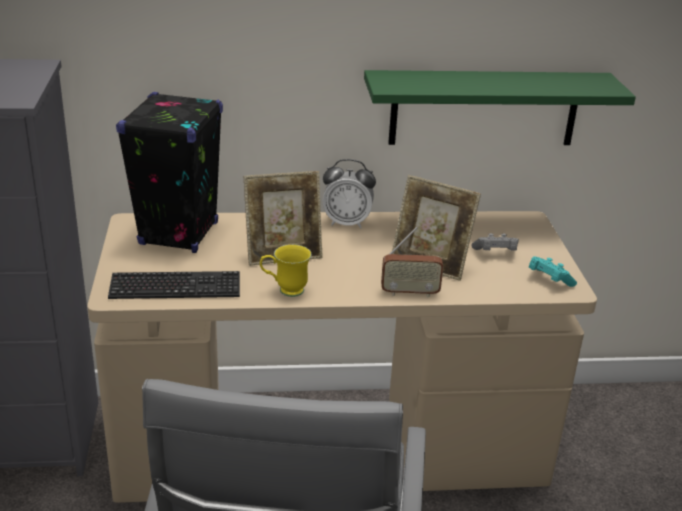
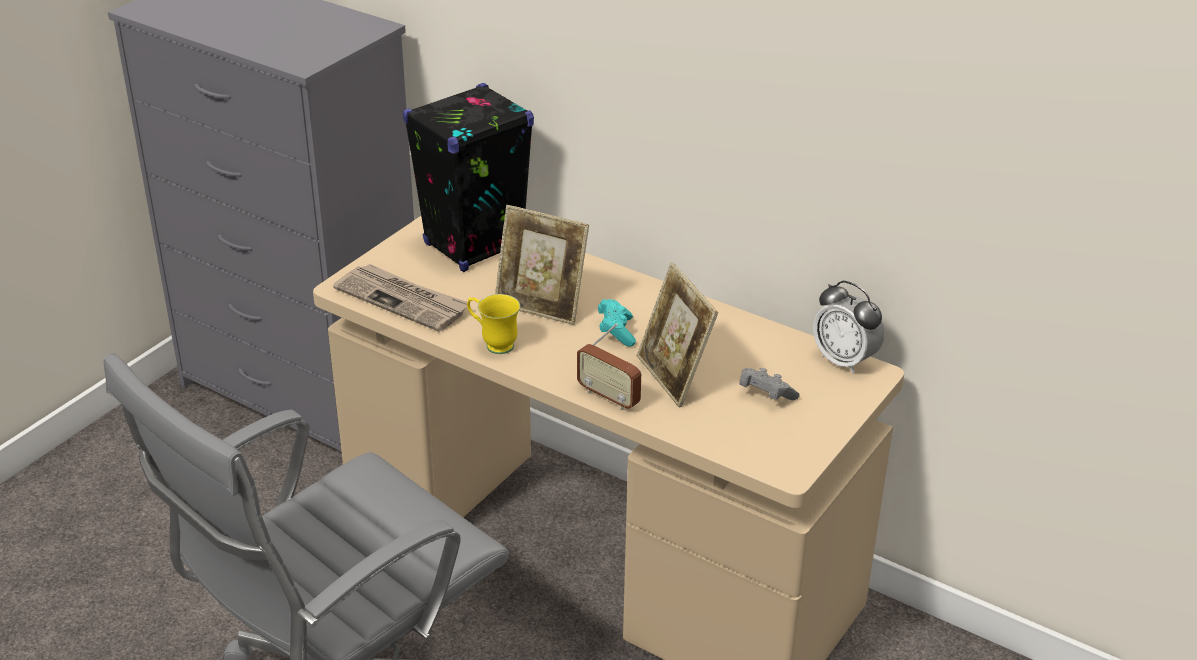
camera: 40 degrees right, 5 degrees up
(175, 288) = (403, 300): keyboard -> newspaper
(347, 223) = (653, 296): alarm clock -> alarm clock (844, 361)
(484, 108) = (839, 210): green shelf -> none
(548, 280) = (778, 449): turquoise game controller -> turquoise game controller (616, 332)

